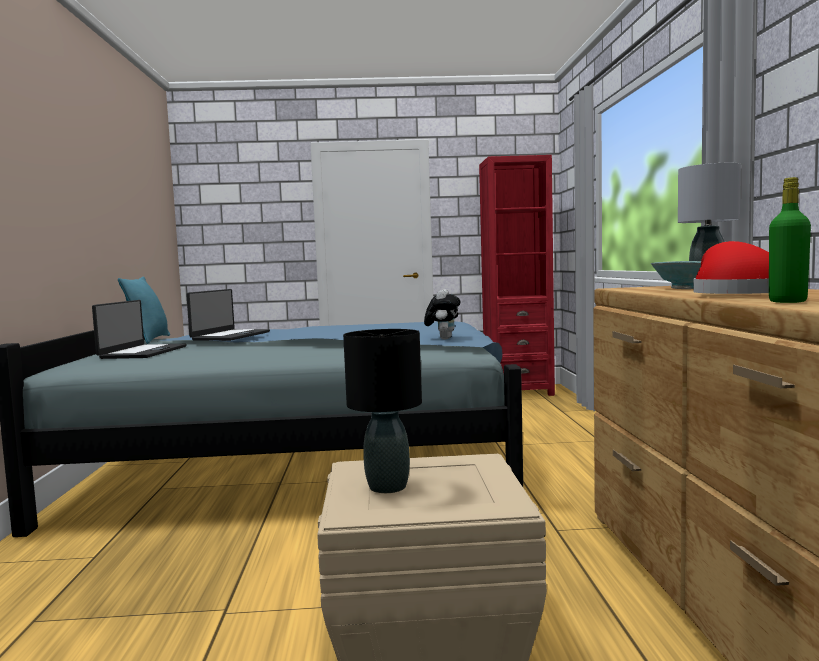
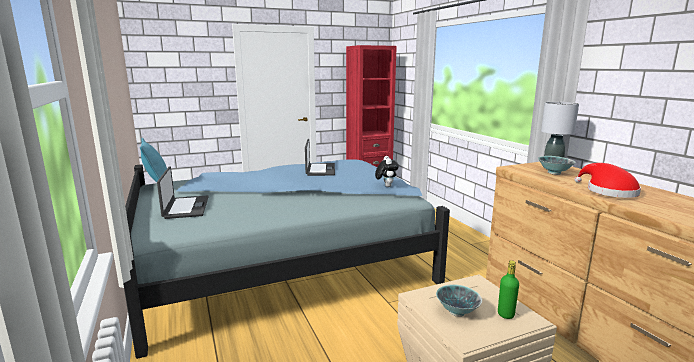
camera: 20 degrees left, 10 degrees up
(230, 336) = (231, 184): laptop -> laptop (320, 170)
(387, 486) = (457, 312): black table lamp -> bowl
(787, 301) = (660, 210): green bottle -> green bottle (505, 314)

